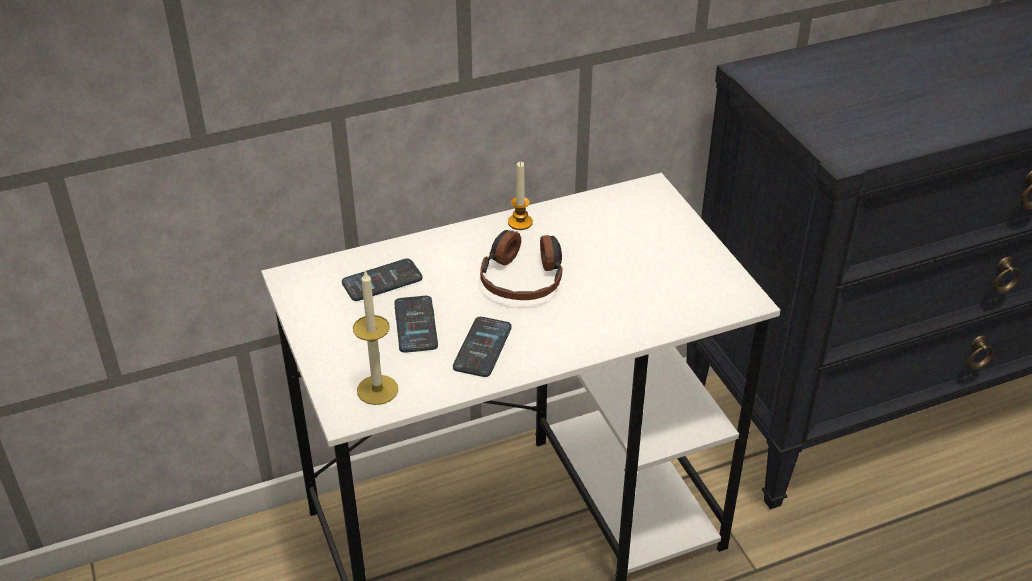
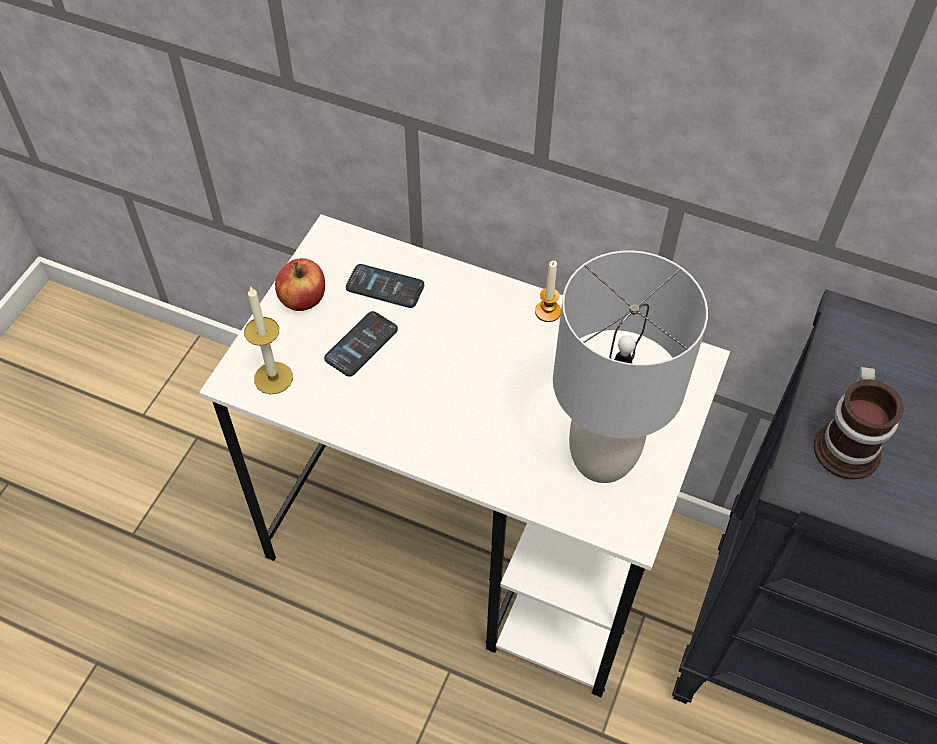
camera: 45 degrees right, 15 degrees up
(327, 328) = (303, 299): none -> apple
(482, 348) = (381, 403): phone -> none
(523, 276) = (487, 364): headphones -> none
(670, 275) = (602, 457): none -> grey table lamp
(840, 125) = (849, 445): none -> mug

